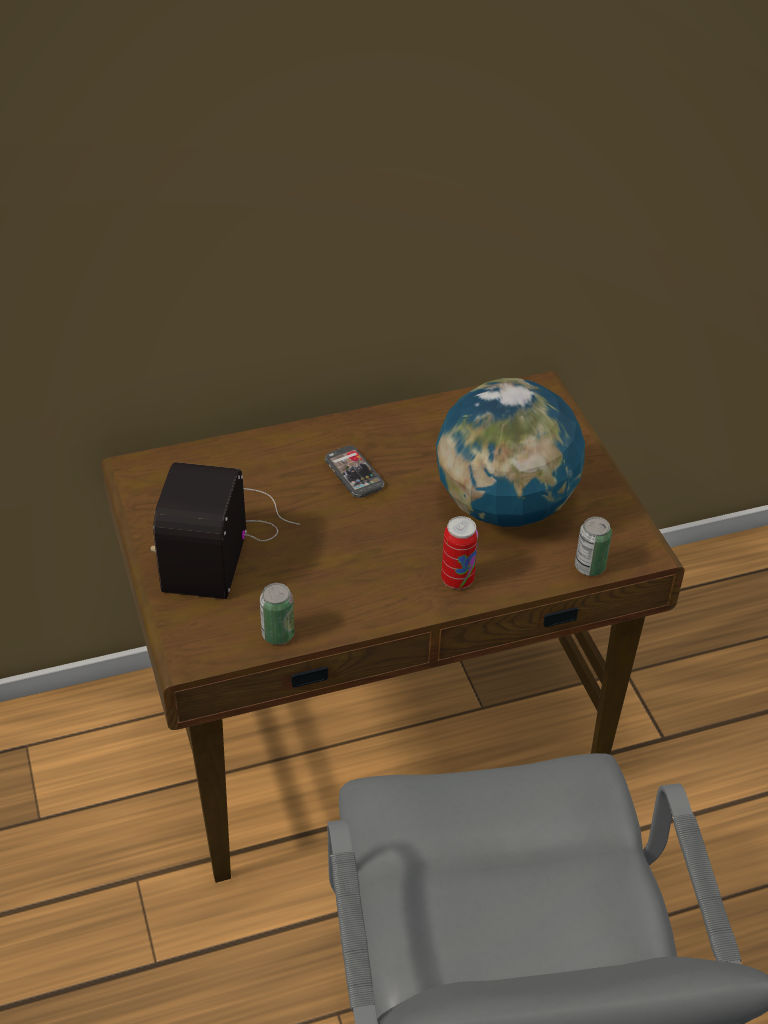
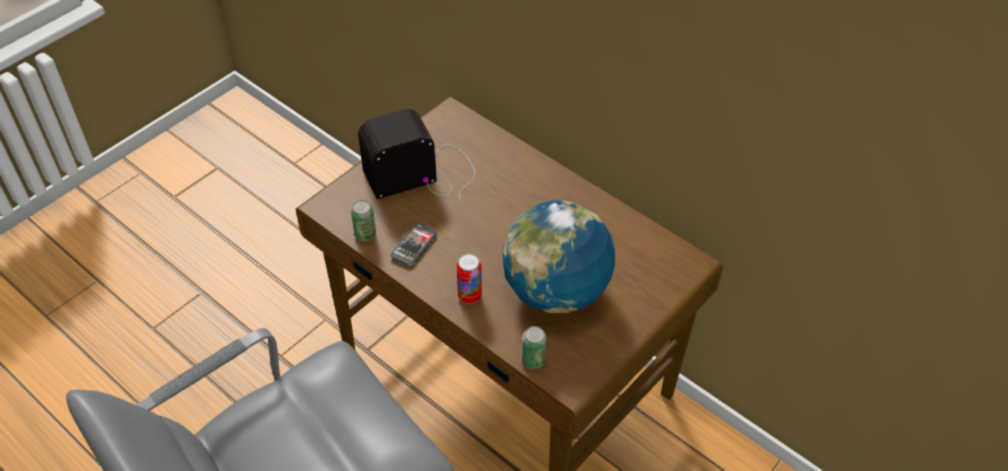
camera: 60 degrees right, 5 degrees up
(354, 473) = (525, 206): phone -> phone (414, 246)

